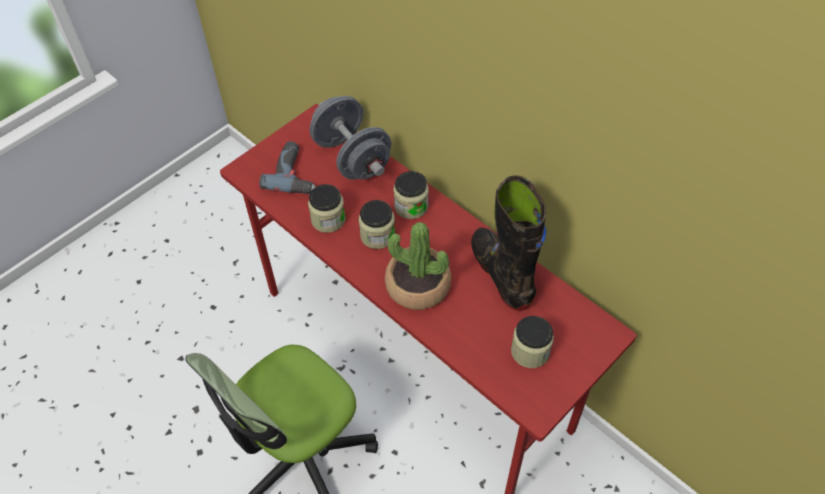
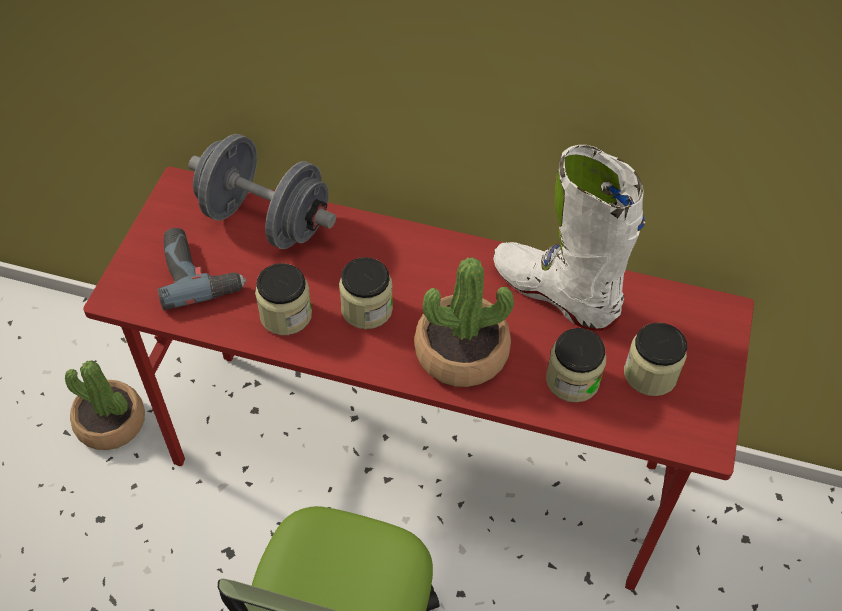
camera: 30 degrees left, 0 degrees up
(249, 253) = (111, 423): none -> potted plant
(411, 206) = (386, 253): jar -> jar (572, 380)
(502, 274) = (554, 293): black boot -> white boot

